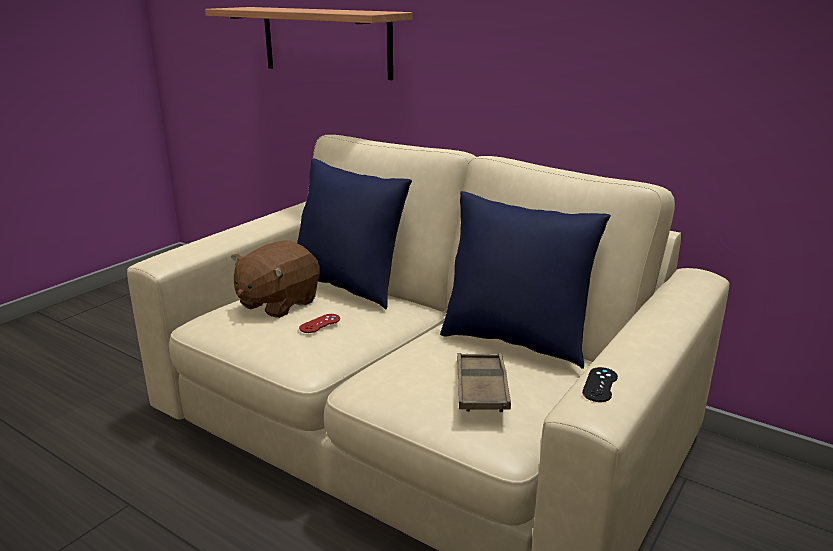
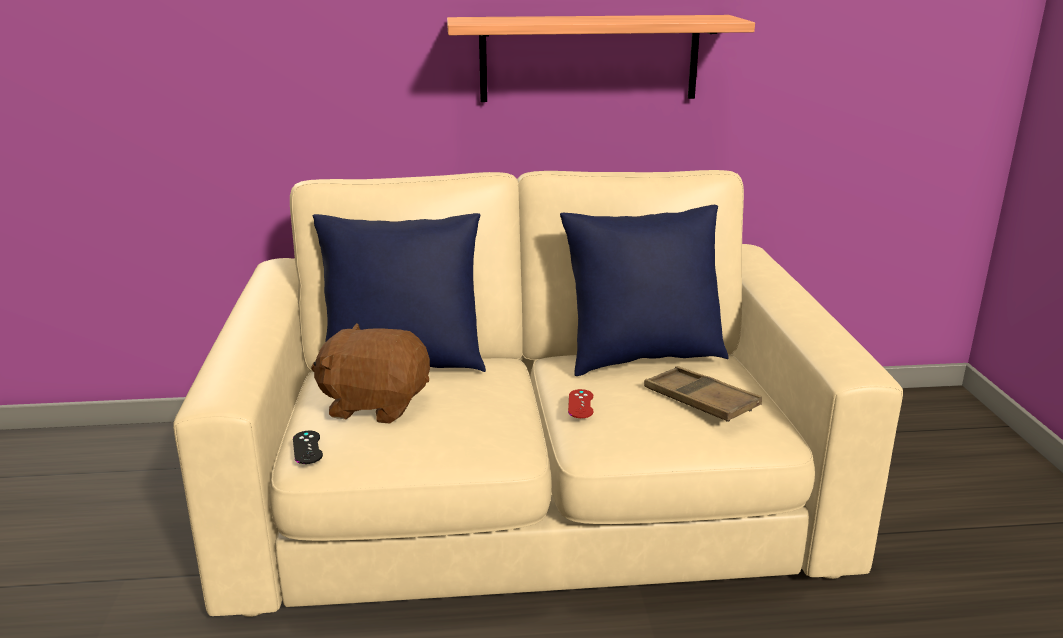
camera: 40 degrees left, 0 degrees up
(277, 303) = (375, 405): brown plush toy -> brown plush toy turned 105 degrees clockwise
(320, 323) = (463, 406): red game controller -> red game controller (580, 404)
(326, 42) = (233, 59): shelf -> shelf (589, 58)
(600, 385) = (835, 350): black game controller -> black game controller (307, 447)

